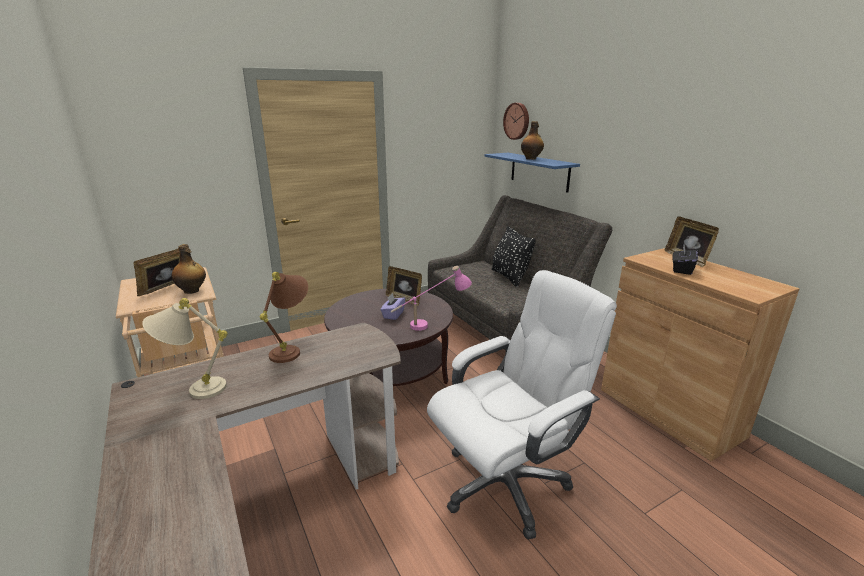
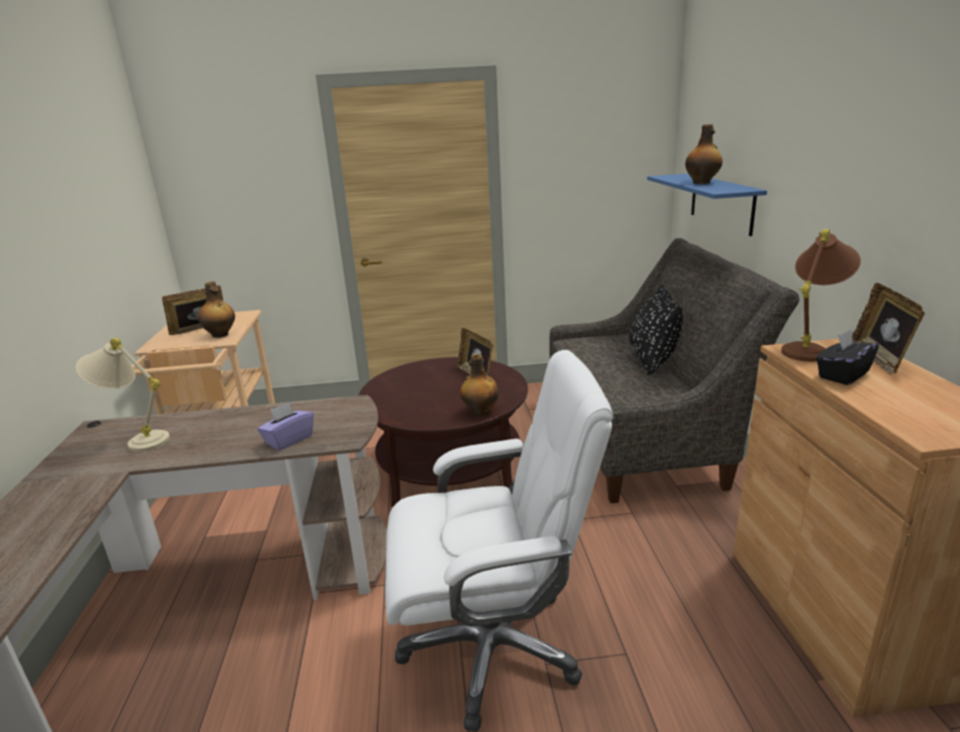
camera: 25 degrees right, 0 degrees up
(292, 349) = (263, 414): brown table lamp -> brown table lamp (810, 349)
(393, 314) = (445, 392): purple tissue box -> purple tissue box (289, 440)
(431, 324) = (480, 411): pink table lamp -> bottle
(517, 121) = (700, 125): wall clock -> none

